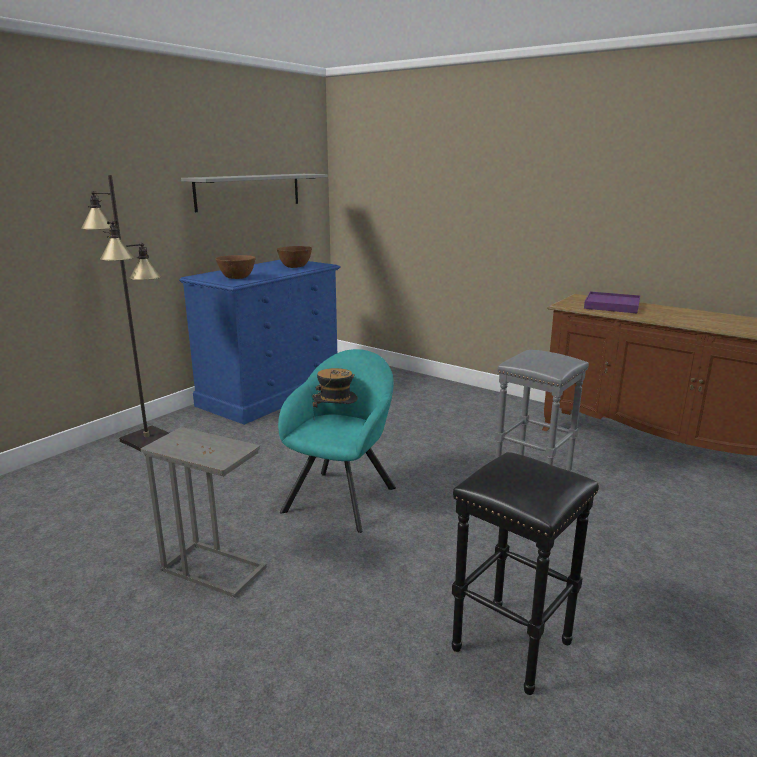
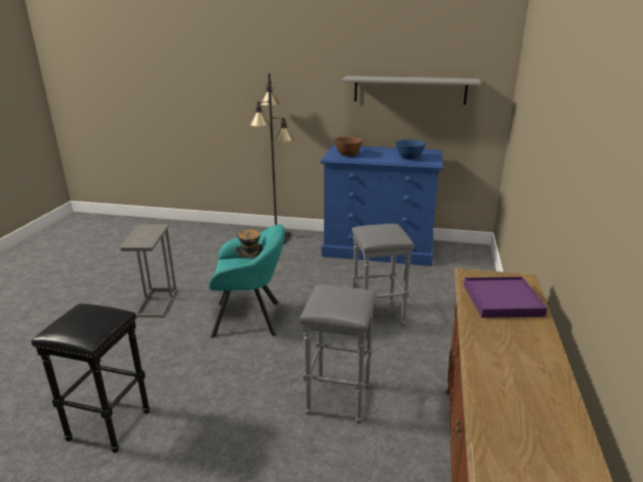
camera: 65 degrees right, 5 degrees up
(295, 267) = (409, 158): brown bowl -> blue bowl
(408, 426) = (379, 316): none -> grey stool

